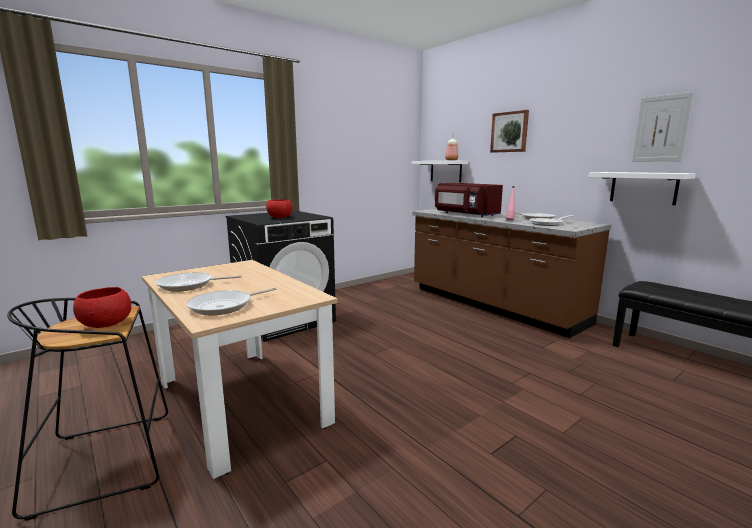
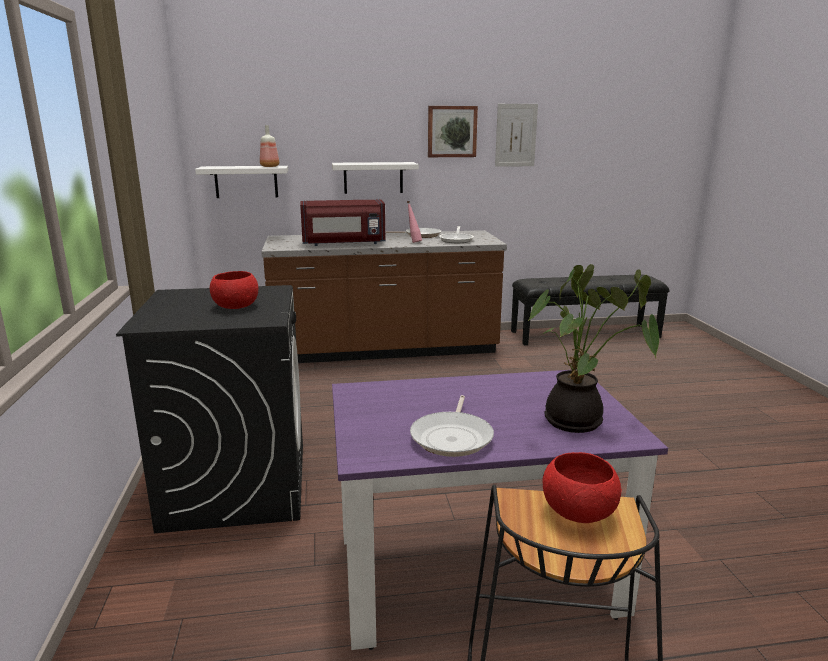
camera: 60 degrees left, 5 degrees up
(224, 306) = (578, 423): frying pan -> potted plant
(241, 402) = (475, 572): beige dining table -> purple dining table
(509, 132) = (351, 128): picture -> picture (452, 131)
(643, 187) = (506, 191): white shelf -> white shelf (373, 177)

